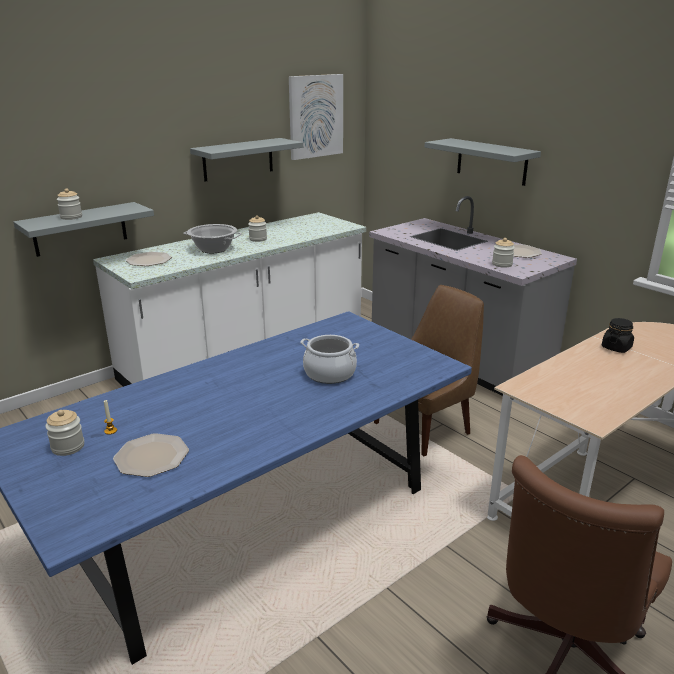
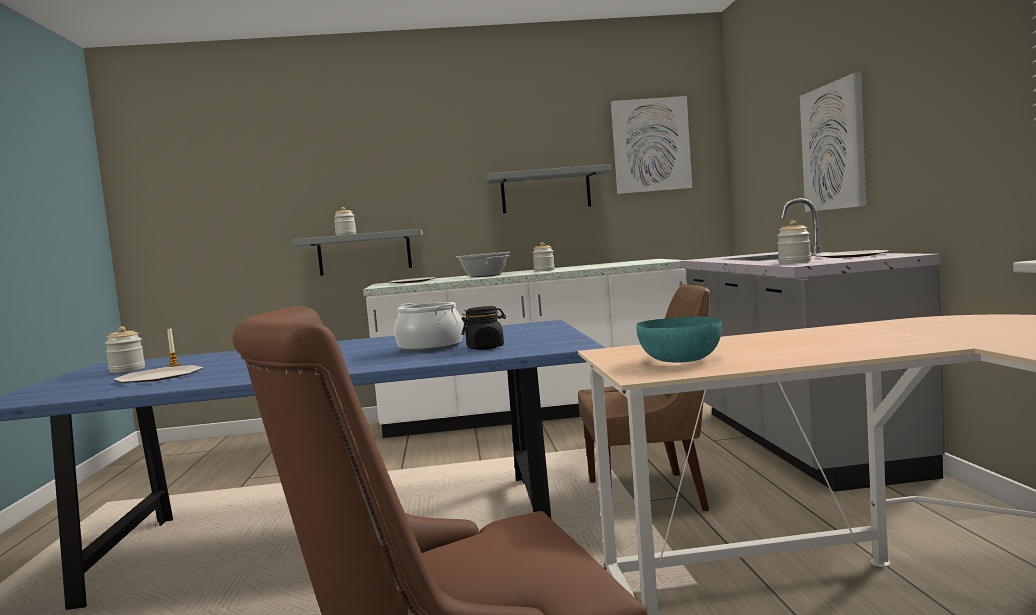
camera: 35 degrees right, 20 degrees down
(491, 161) = (834, 147): grey shelf -> picture
(580, 398) = (680, 359): none -> turquoise bowl
(616, 347) = (866, 330): black jar -> black jar (485, 348)

